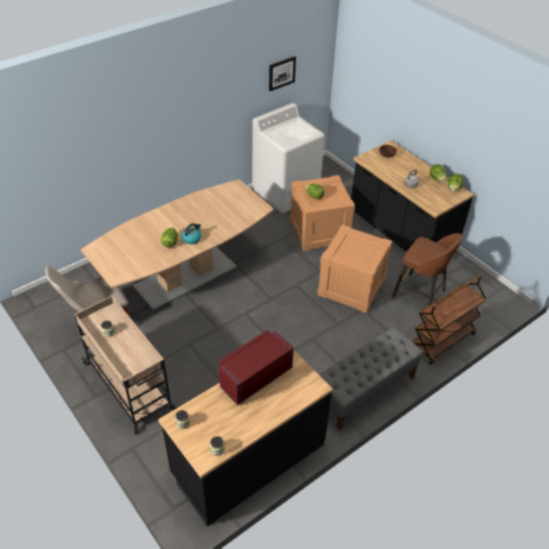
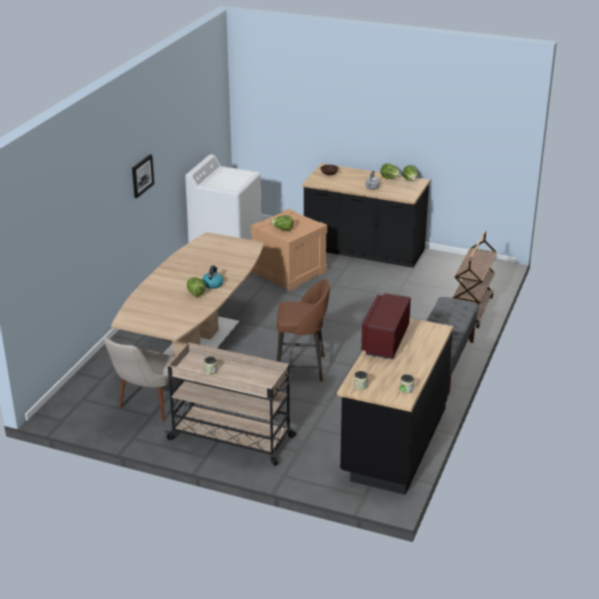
camera: 30 degrees left, 15 degrees down
(281, 73) = (198, 122): picture -> picture (142, 175)
(352, 286) = (360, 301): crate -> none
(420, 294) = (423, 287): brown stool -> brown stool (302, 368)

